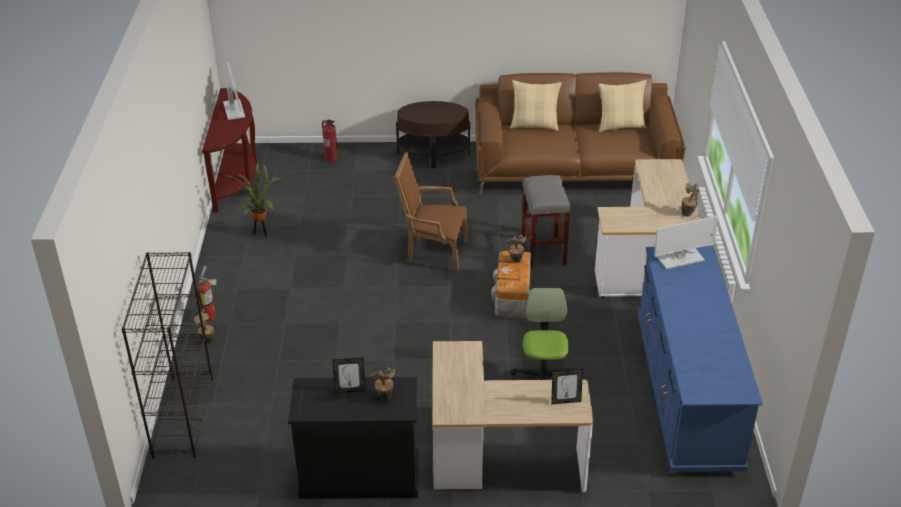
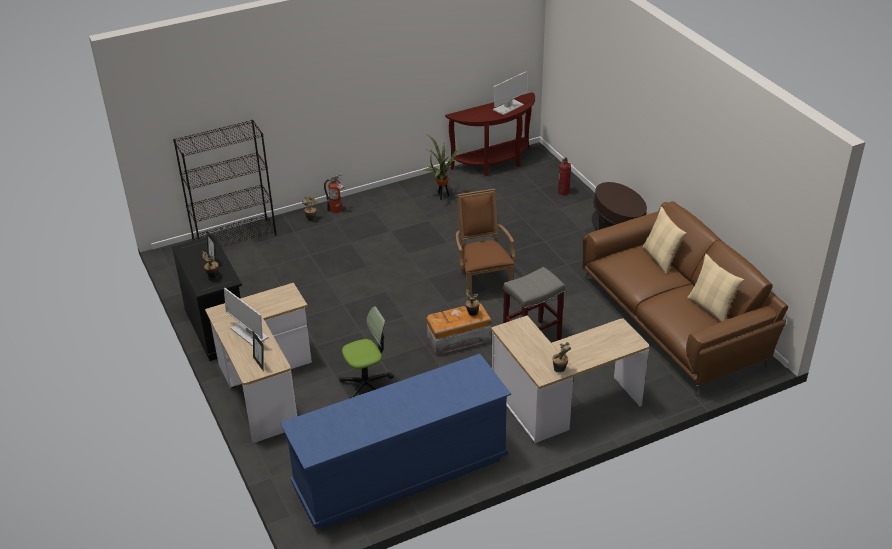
camera: 65 degrees right, 0 degrees up
(680, 259) = (475, 377): monitor -> monitor (249, 333)

